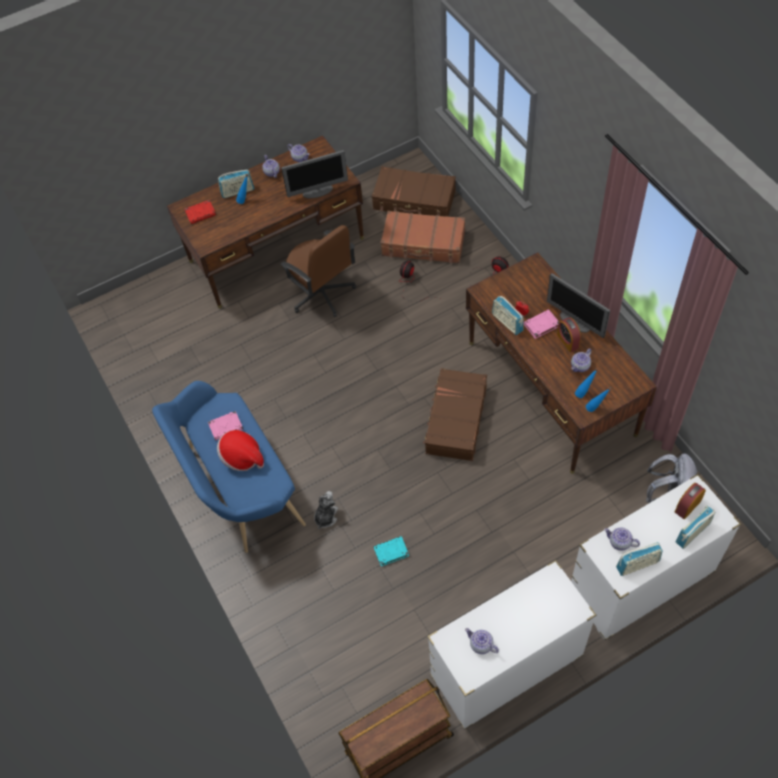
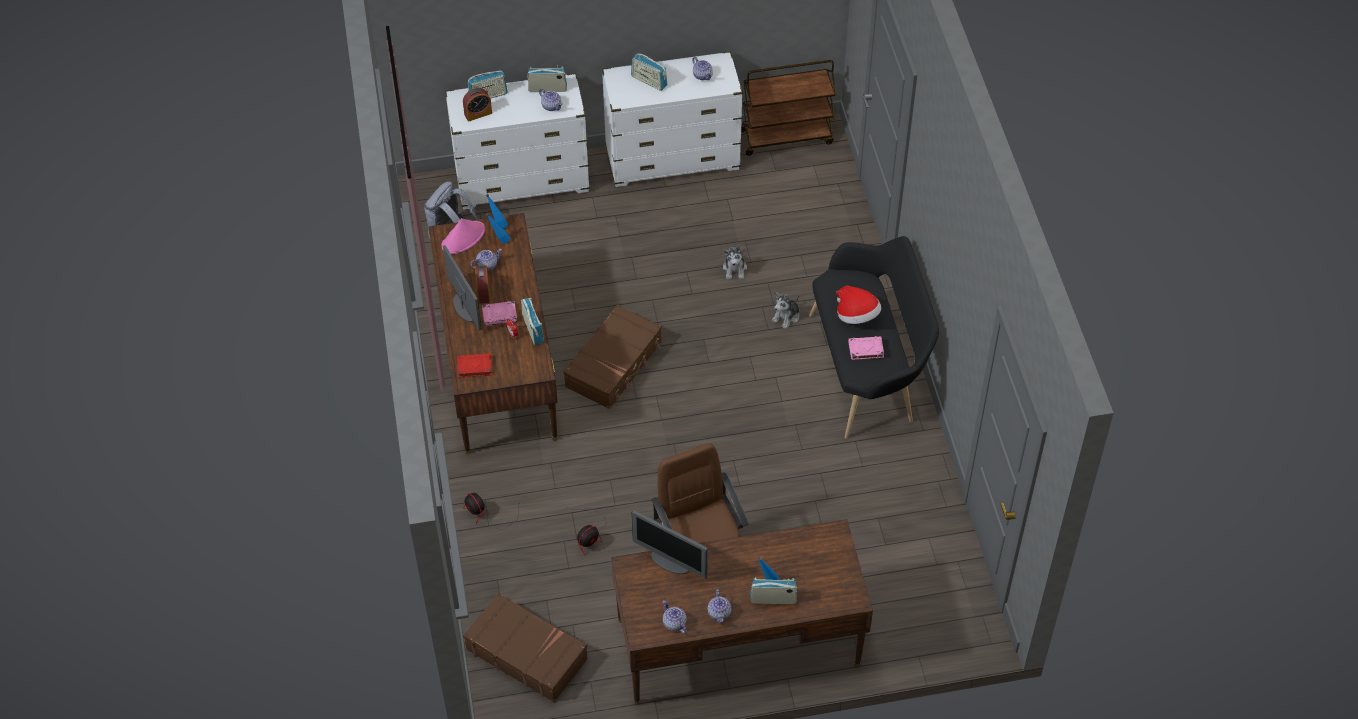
camera: 165 degrees left, 5 degrees down
(201, 213) = (830, 582): red book -> red book (474, 367)
(238, 488) = (868, 369): blue bench -> black bench
(318, 191) = (670, 562): monitor -> monitor turned 150 degrees counterclockwise
(391, 552) = (735, 269): turquoise book -> plush toy
(423, 244) = (546, 583): brown suitcase -> none
(535, 614) = (649, 81): none -> radio
(617, 385) = (463, 238): none -> pink hat

